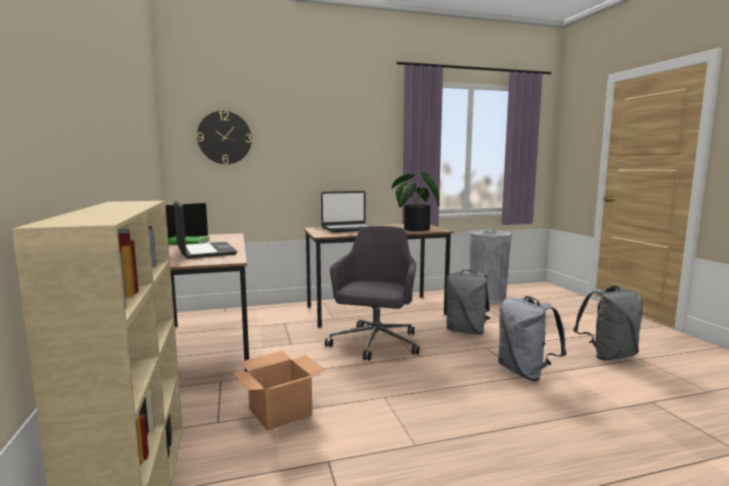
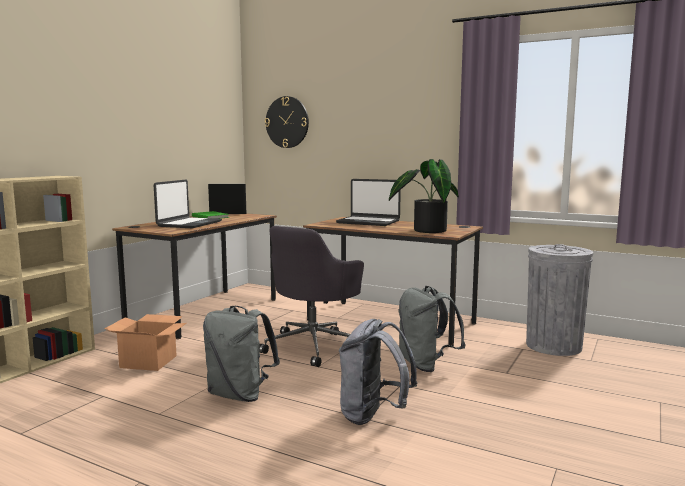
camera: 45 degrees right, 0 degrees up
(375, 344) = (314, 346): grey office chair -> grey office chair turned 150 degrees clockwise
(608, 355) = (522, 446): grey backpack -> grey backpack (240, 395)

